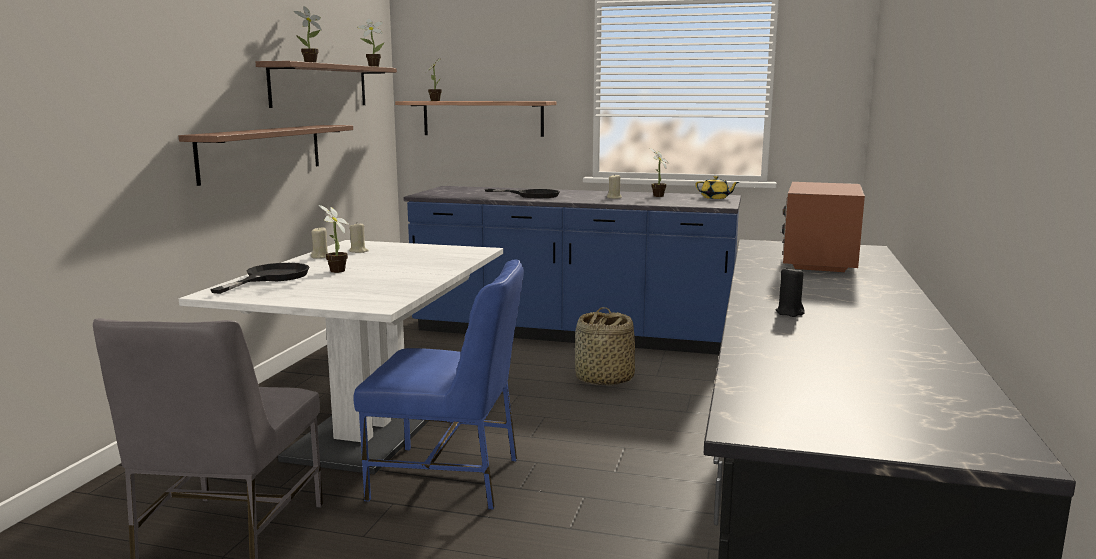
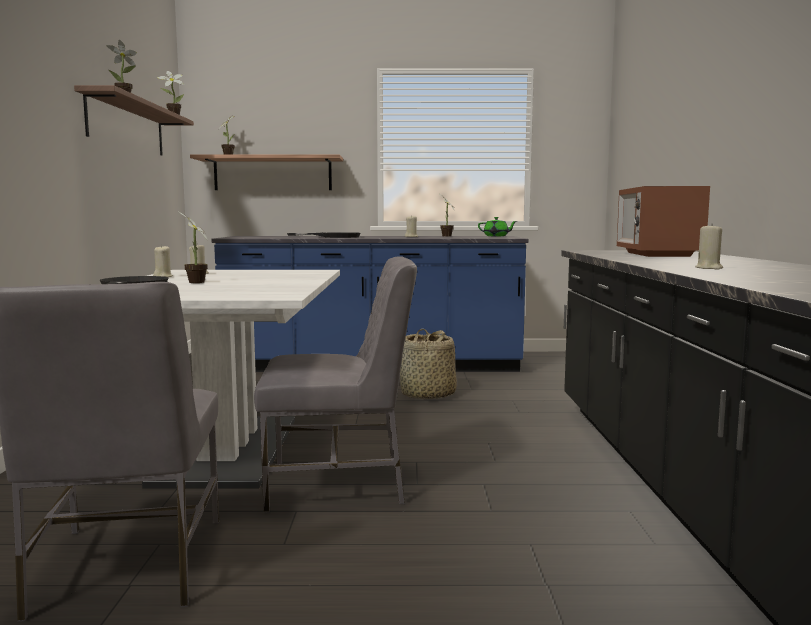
camera: 15 degrees left, 5 degrees down
(262, 152) = (80, 179): shelf -> none
(448, 478) = (339, 483): blue chair -> grey chair
(715, 198) = (496, 236): yellow teapot -> green teapot
(790, 313) = (709, 268): black candle -> beige candle

